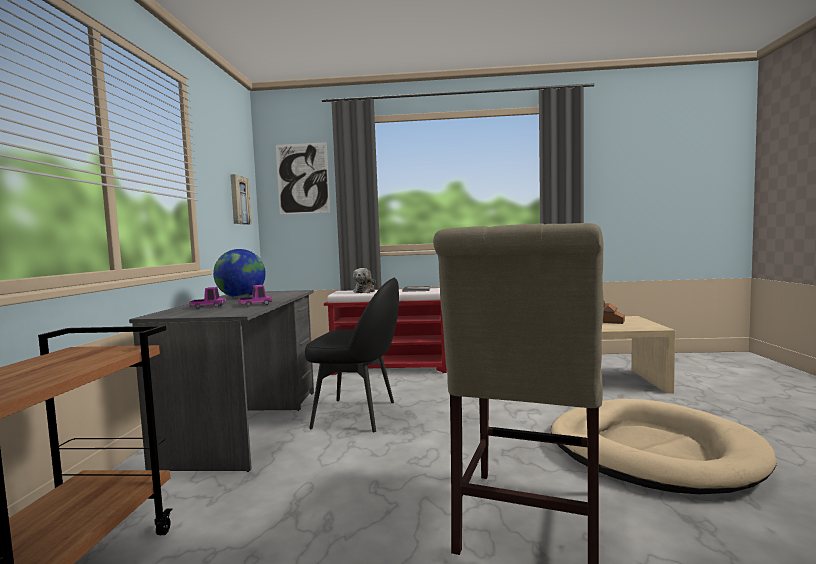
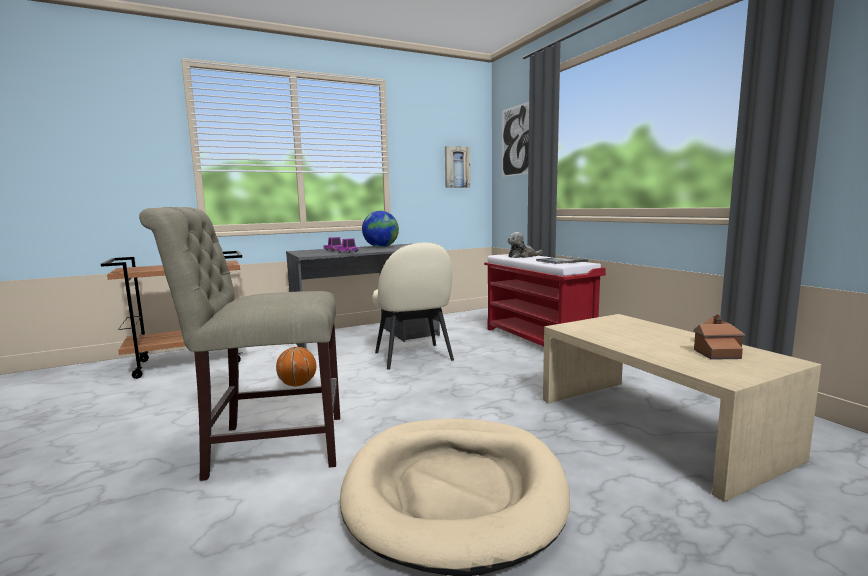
camera: 60 degrees right, 5 degrees up
(351, 488) = (297, 385): none -> basketball
(357, 415) = (414, 357): black chair -> beige chair

